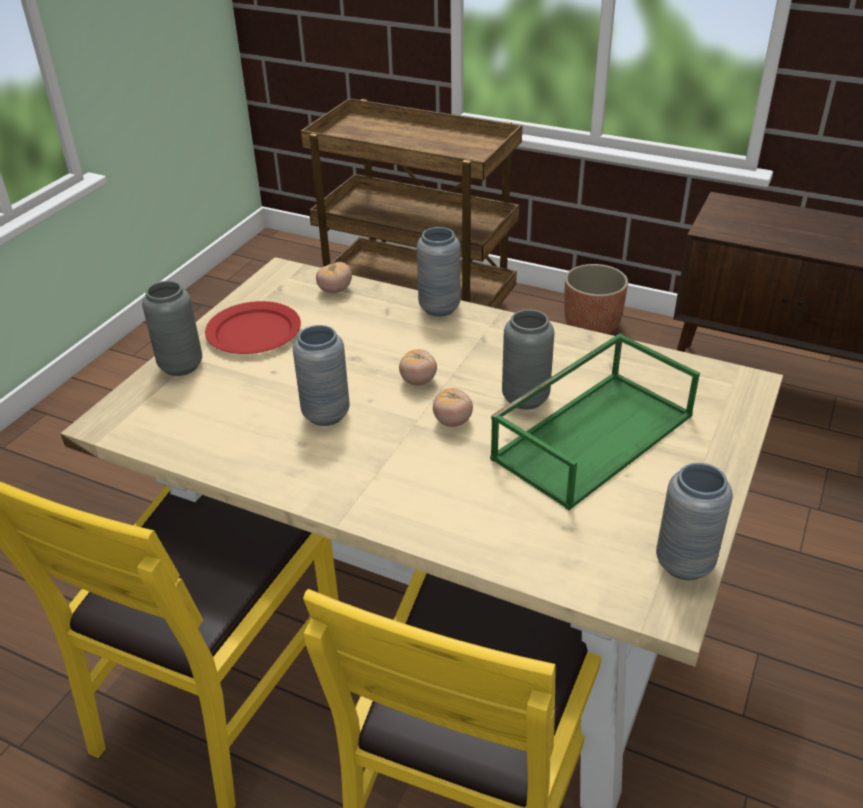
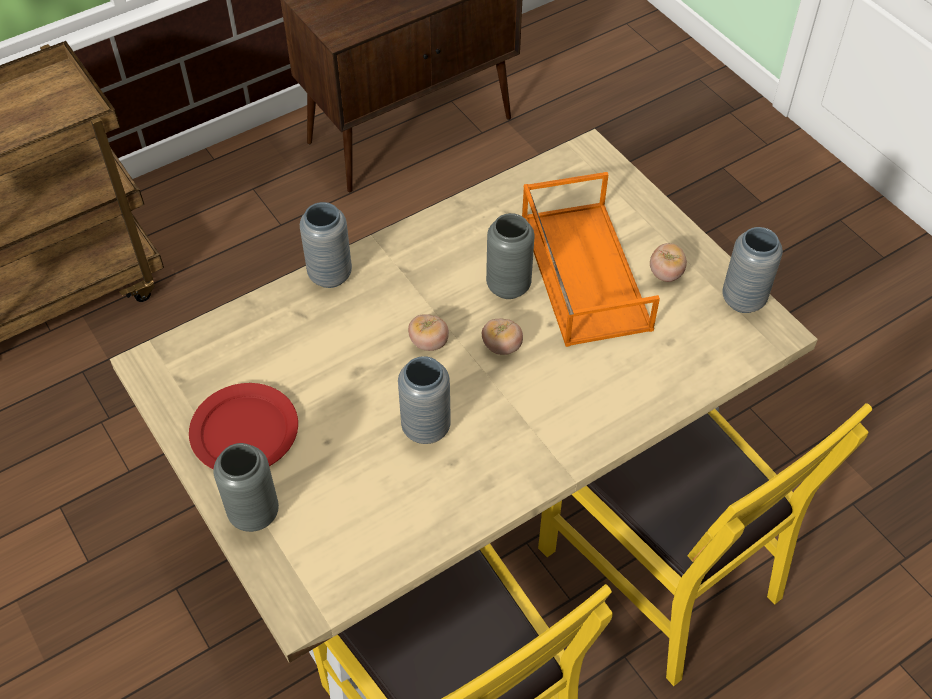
camera: 60 degrees left, 15 degrees up
(335, 290) = (226, 336): tomato -> tomato (666, 274)
(592, 325) = (215, 185): planter -> none
(593, 435) = (582, 271): green tray -> orange tray

